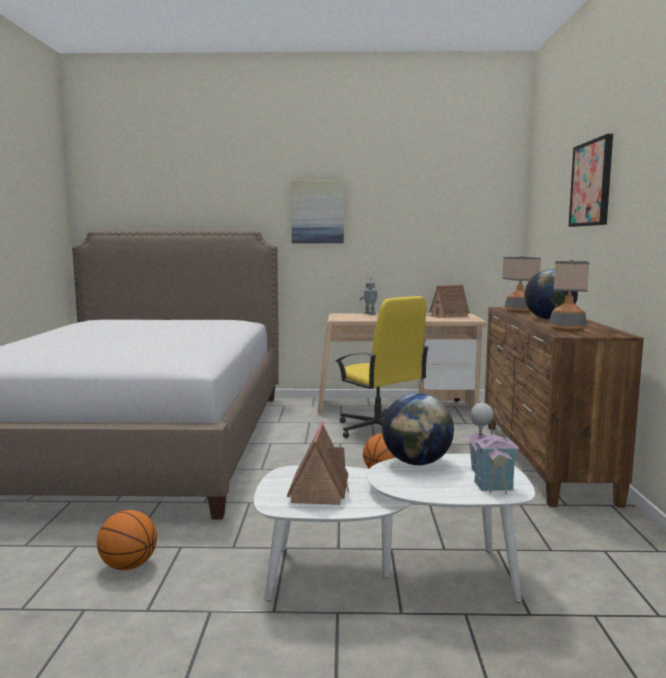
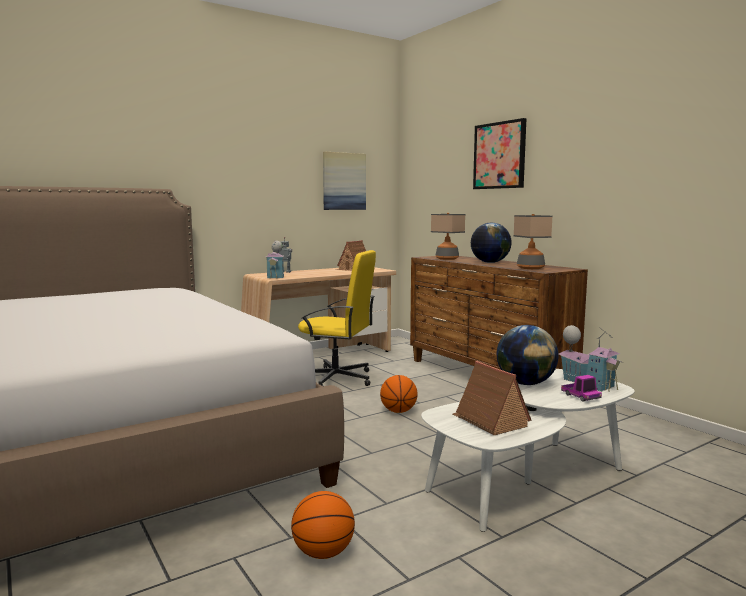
camera: 35 degrees left, 0 degrees up
(317, 212) = (227, 170): picture -> picture (344, 181)
(347, 317) = (276, 276): none -> toy house
(441, 489) = (580, 396): none -> toy truck

